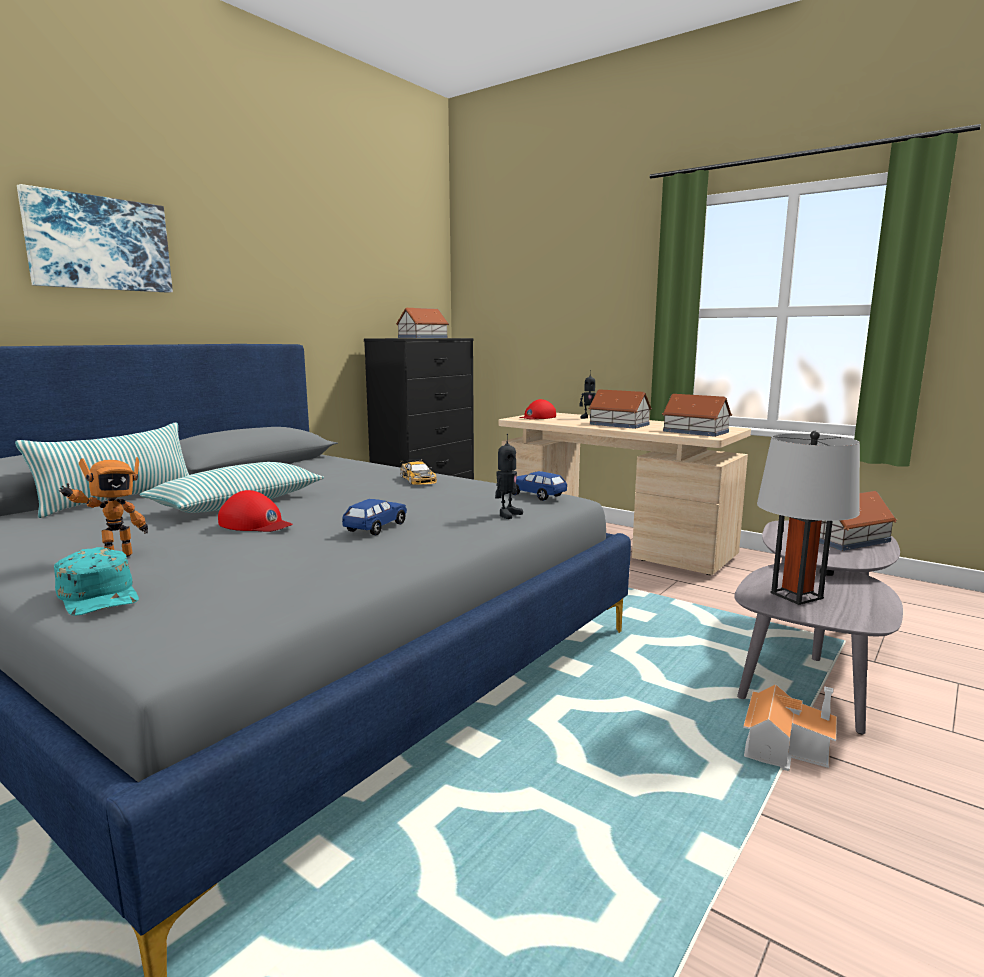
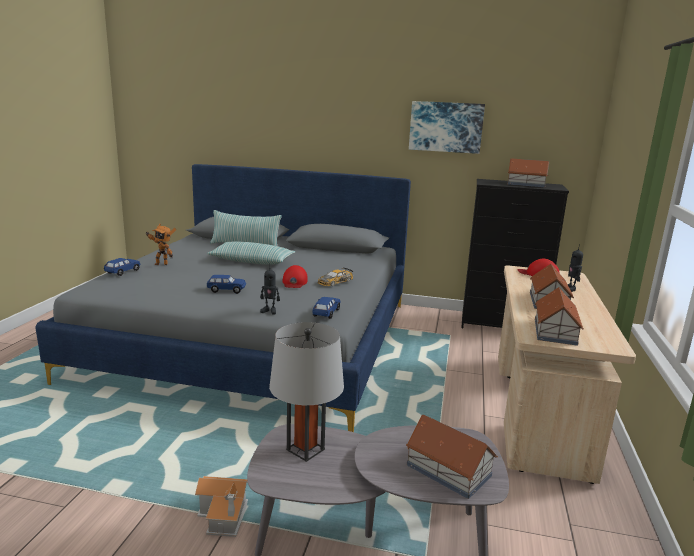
camera: 65 degrees right, 5 degrees up
(99, 243) = (306, 117): picture -> picture (446, 127)
(100, 595) = (123, 272): turquoise cap -> blue toy car
(255, 524) = (213, 270): red cap -> red cap (294, 282)

